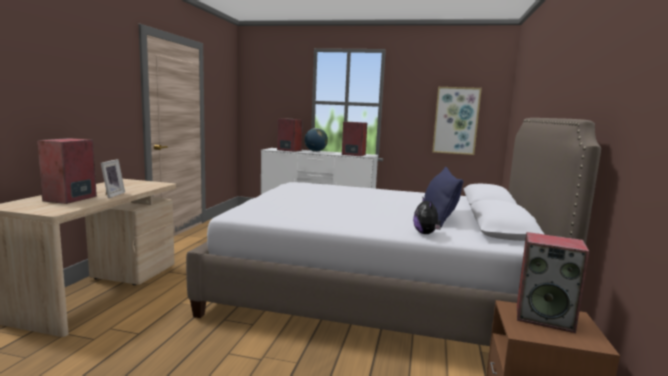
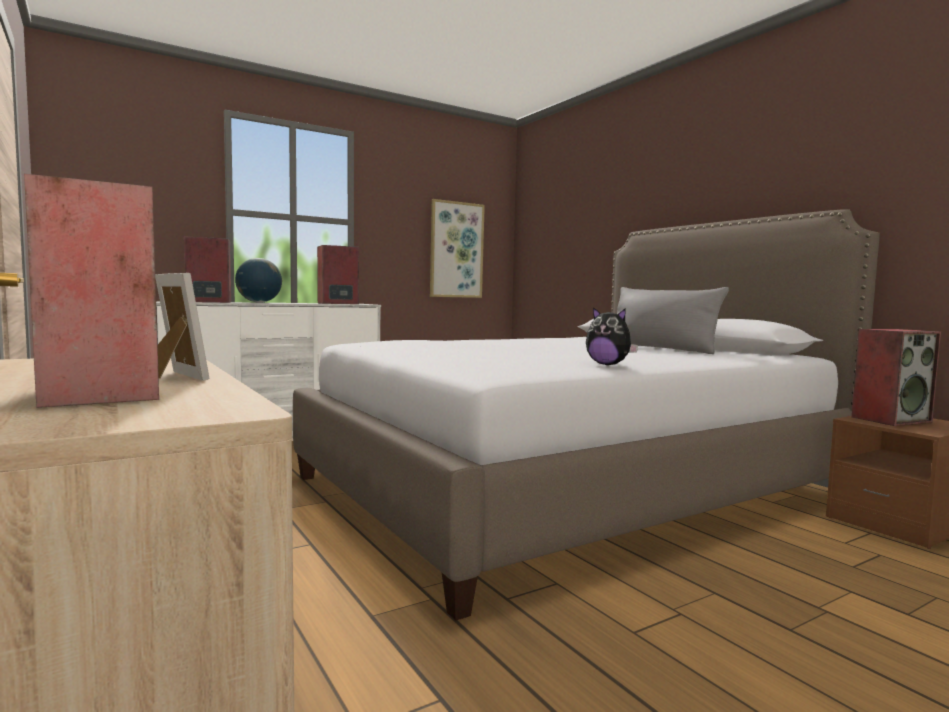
camera: 45 degrees left, 5 degrees down
(426, 233) = (734, 359): plush toy -> plush toy (608, 365)
(439, 216) = (660, 349): blue pillow -> grey pillow

